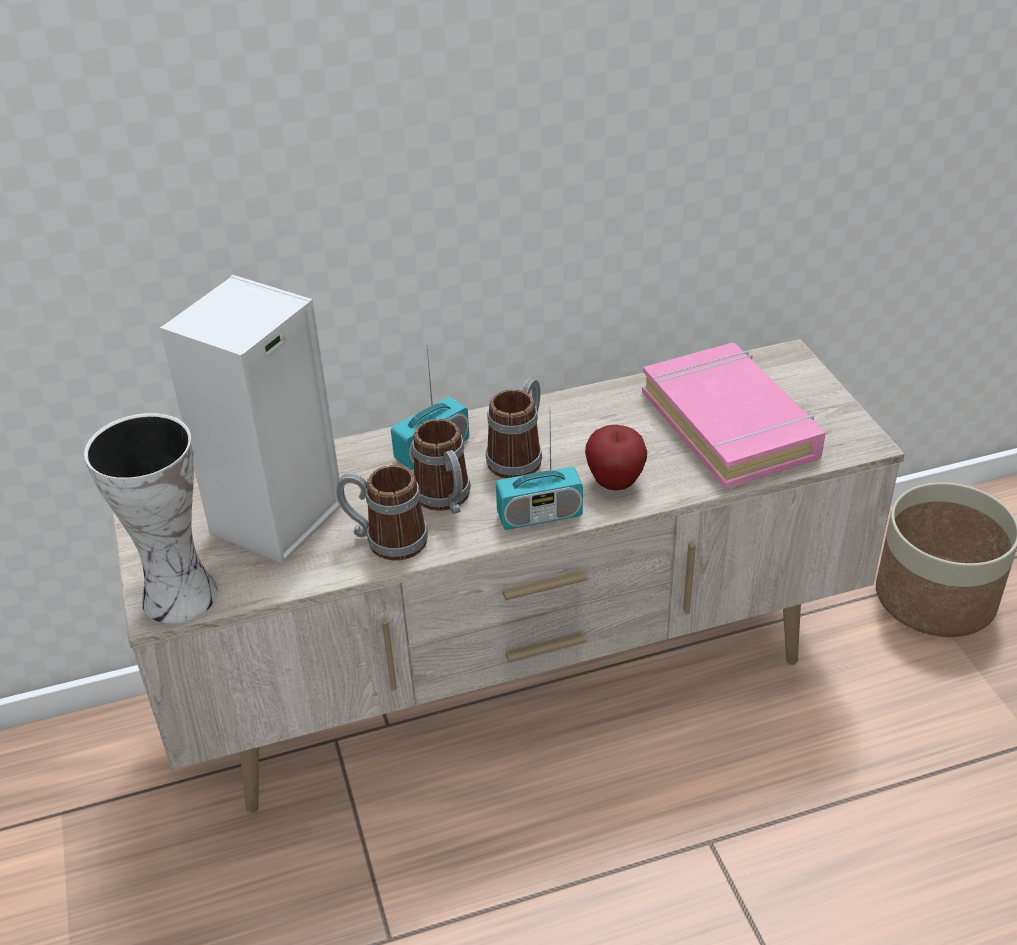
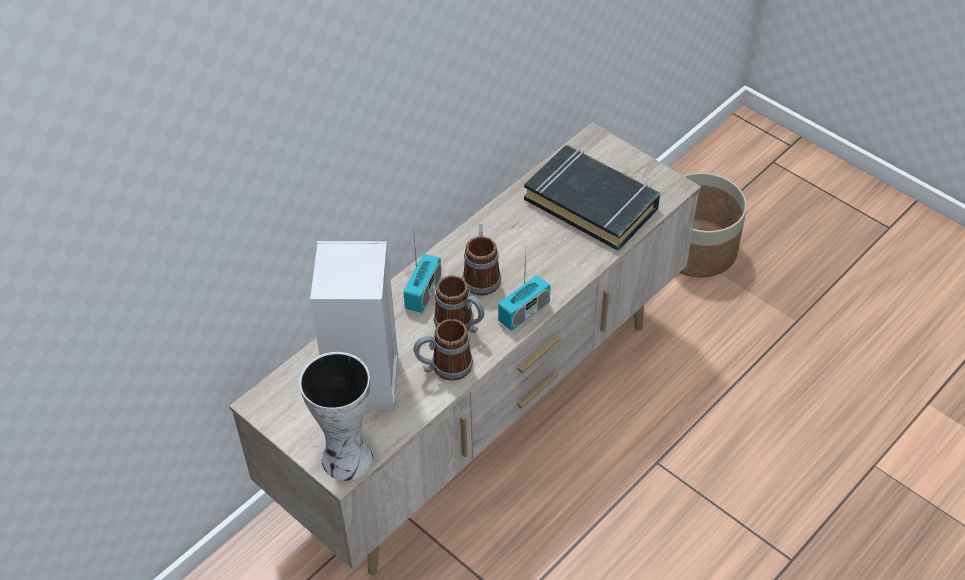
camera: 30 degrees left, 10 degrees up
(615, 483) = (552, 272): apple -> none
(730, 424) = (591, 203): pink book -> black book

